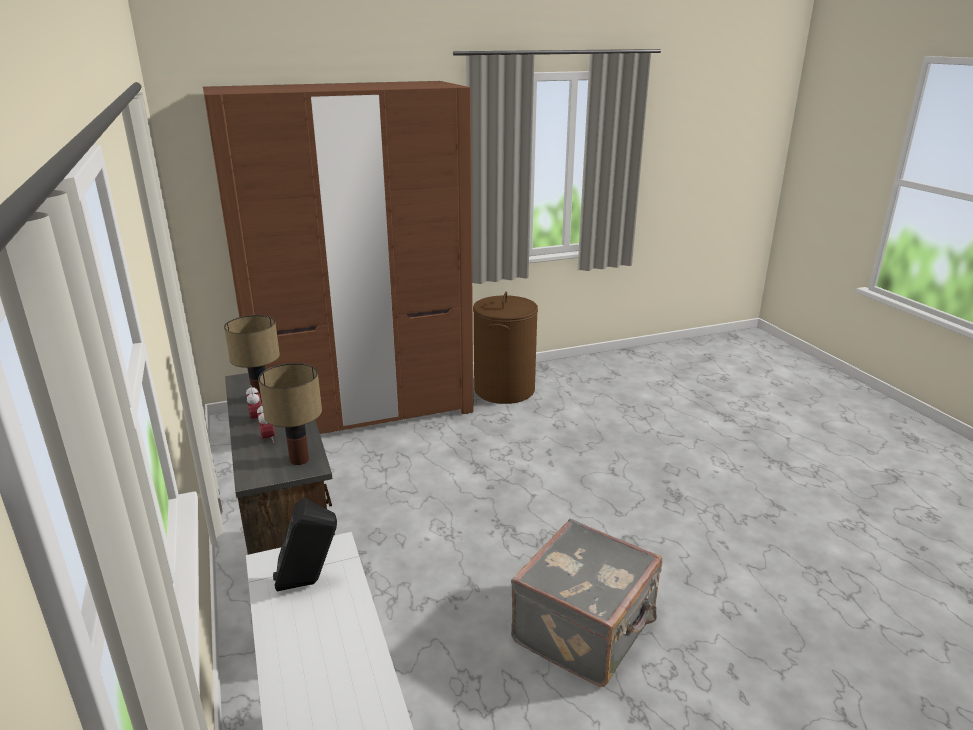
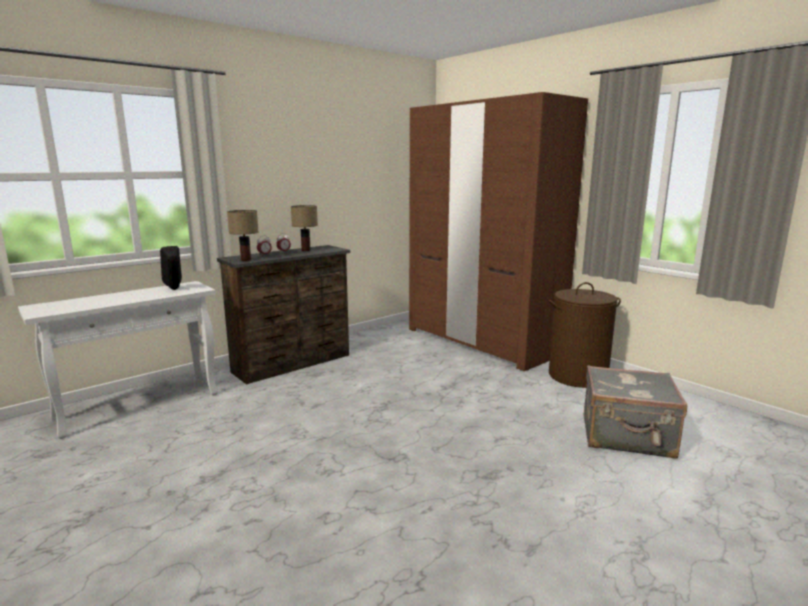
camera: 70 degrees right, 10 degrees down
(586, 630) = (284, 450): grey suitcase -> grey suitcase (627, 437)

